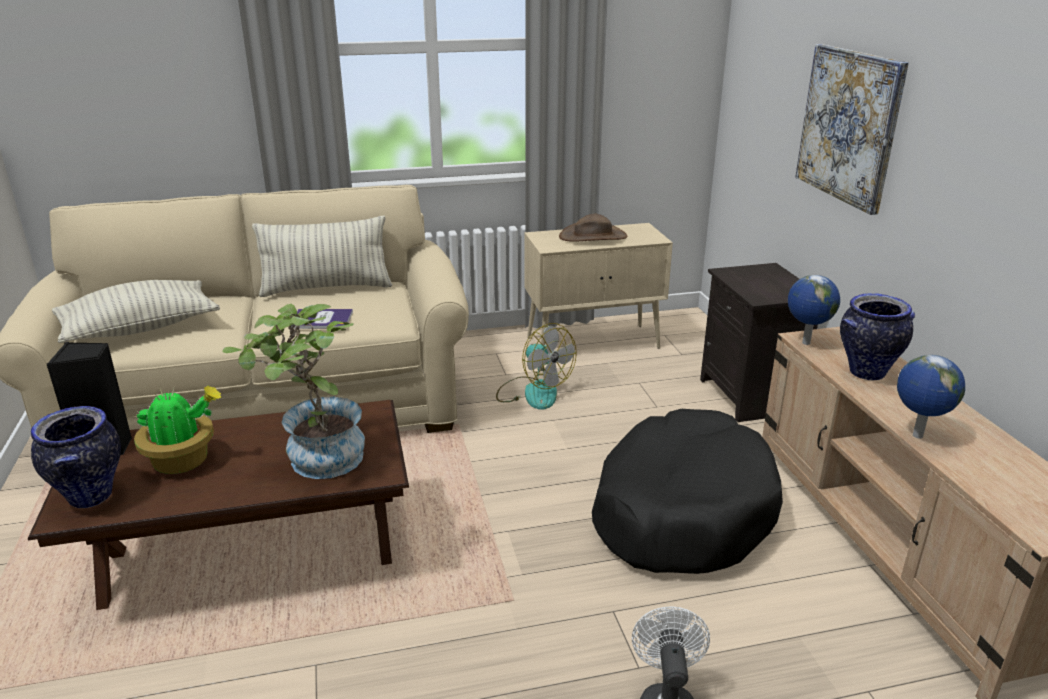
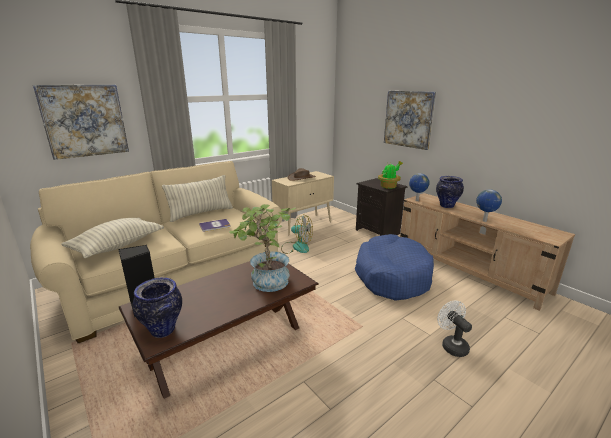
camera: 25 degrees left, 5 degrees down
(148, 88) = (84, 121): none -> picture
(184, 461) = (198, 301): potted plant -> potted plant (389, 186)
(681, 511) = (392, 276): black dog bed -> blue dog bed

